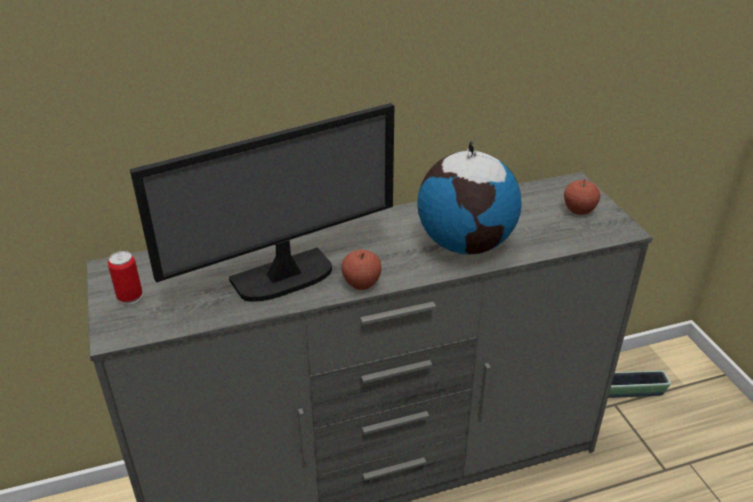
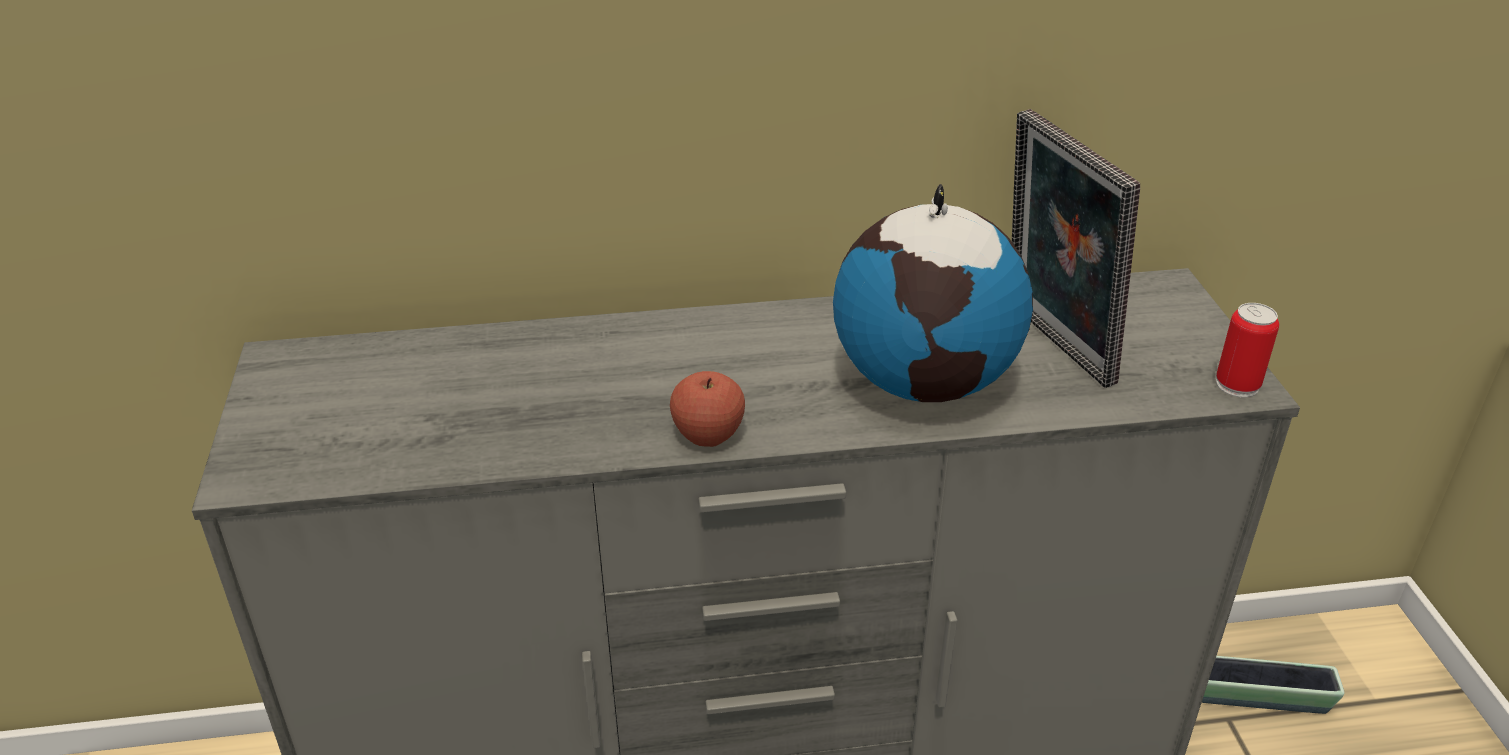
camera: 10 degrees right, 0 degrees up
(130, 297) = (294, 413): can -> can (1237, 385)
(284, 278) = (571, 410): monitor -> none
(524, 218) = (1051, 344): none -> picture frame
(579, 210) = (1163, 341): apple -> none

